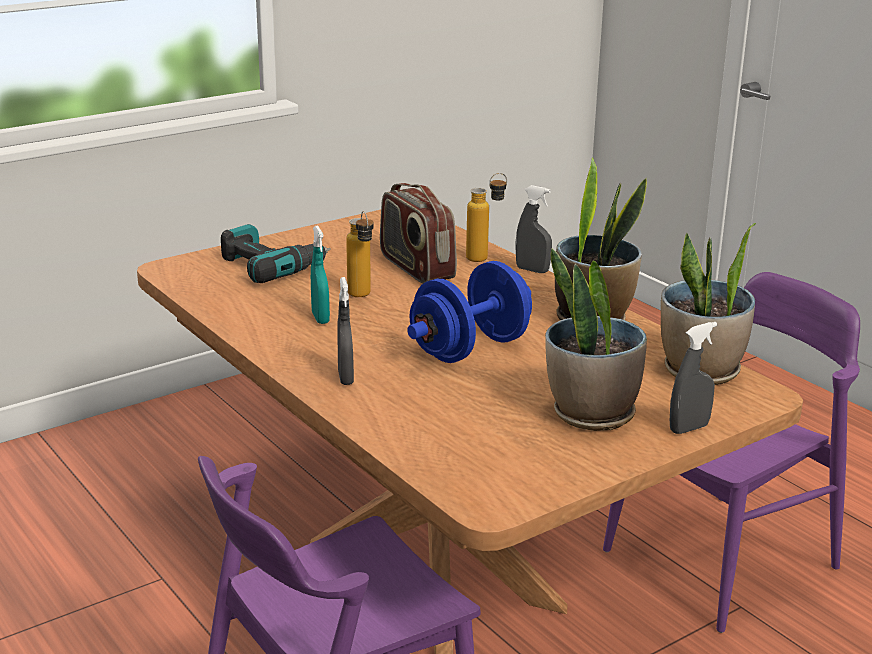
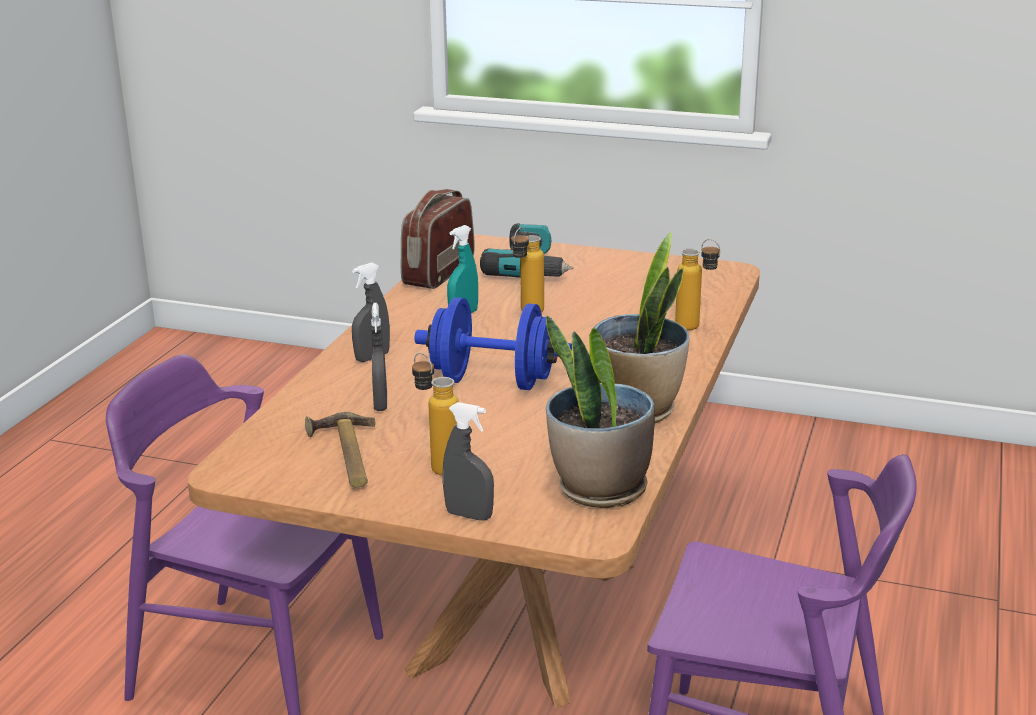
camera: 55 degrees right, 0 degrees up
(416, 267) = (622, 312): radio -> radio (438, 273)
(528, 446) = (344, 457): none -> hammer
(532, 270) = (704, 354): grey spray bottle -> grey spray bottle (380, 404)
(591, 414) = (437, 465): potted plant -> bottle

